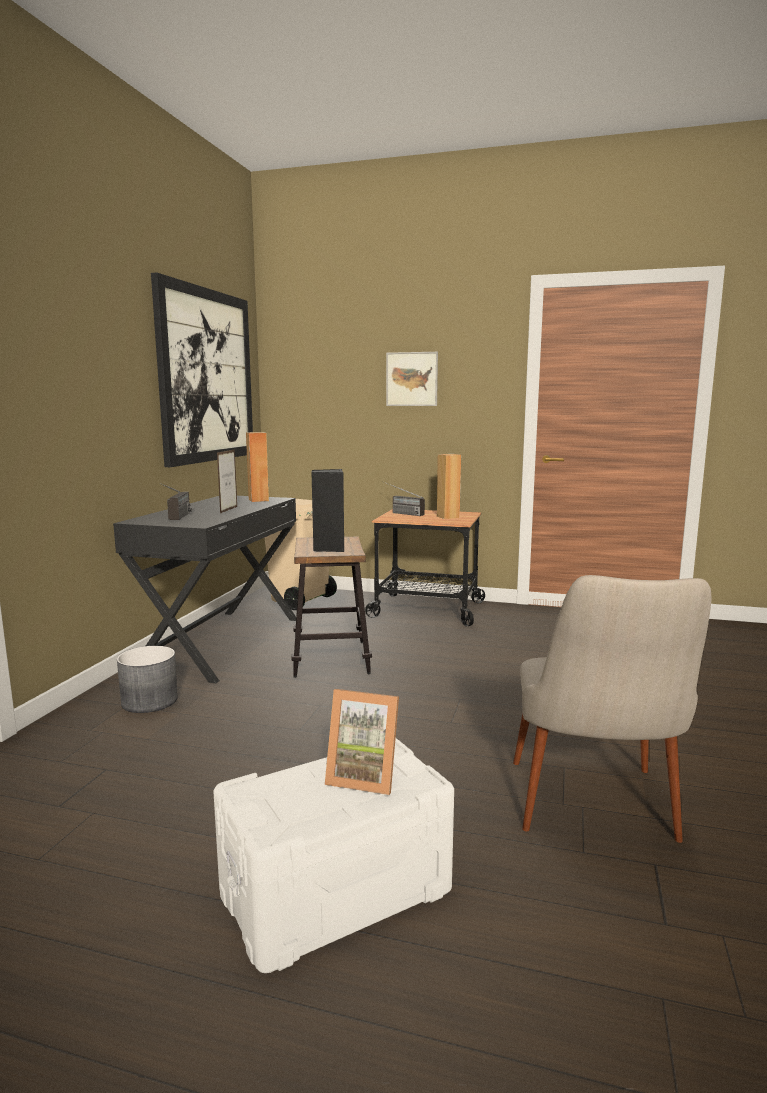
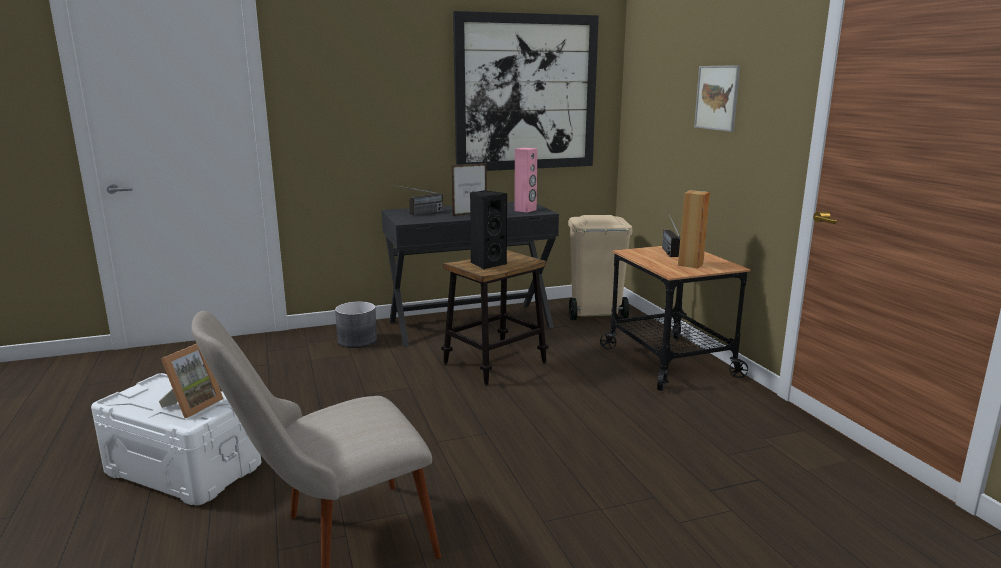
camera: 55 degrees right, 5 degrees up
(259, 500) = (525, 210): brown speaker -> pink speaker
(364, 776) = (192, 405): picture frame -> picture frame turned 135 degrees counterclockwise

